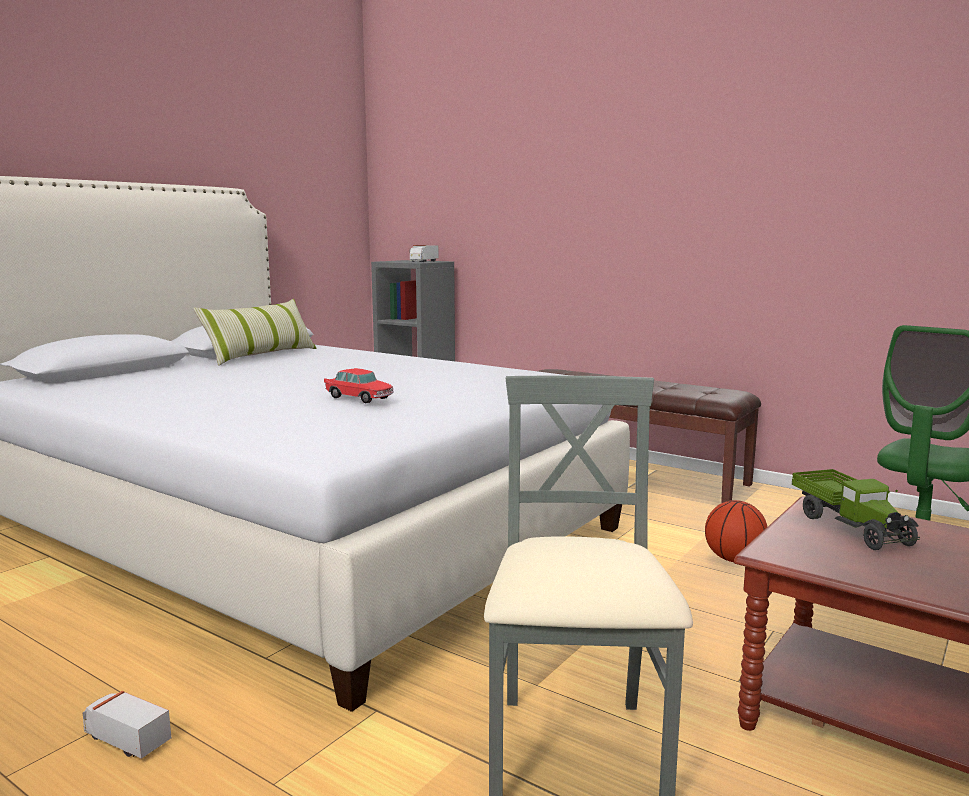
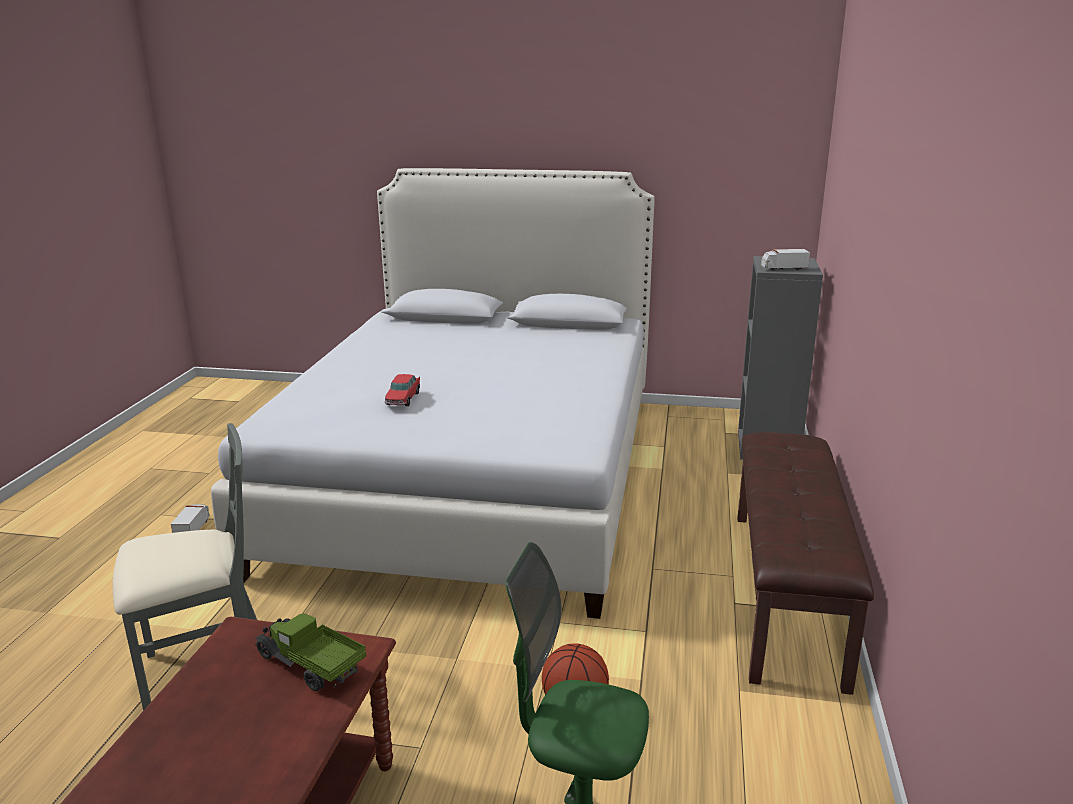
camera: 65 degrees right, 10 degrees up
(261, 355) = (549, 332): pillow -> none
(850, 526) = (310, 667): toy truck -> toy truck turned 75 degrees clockwise

